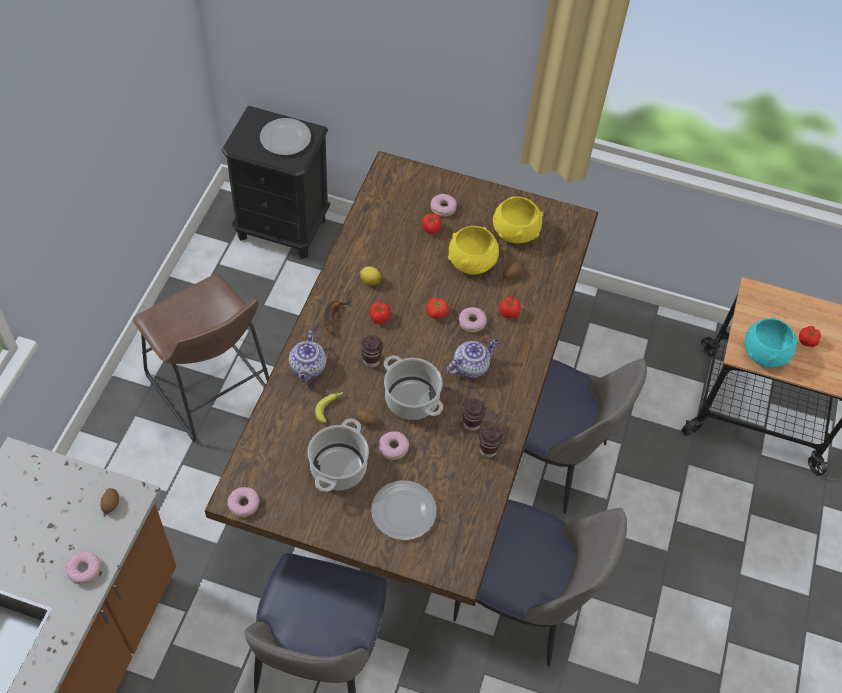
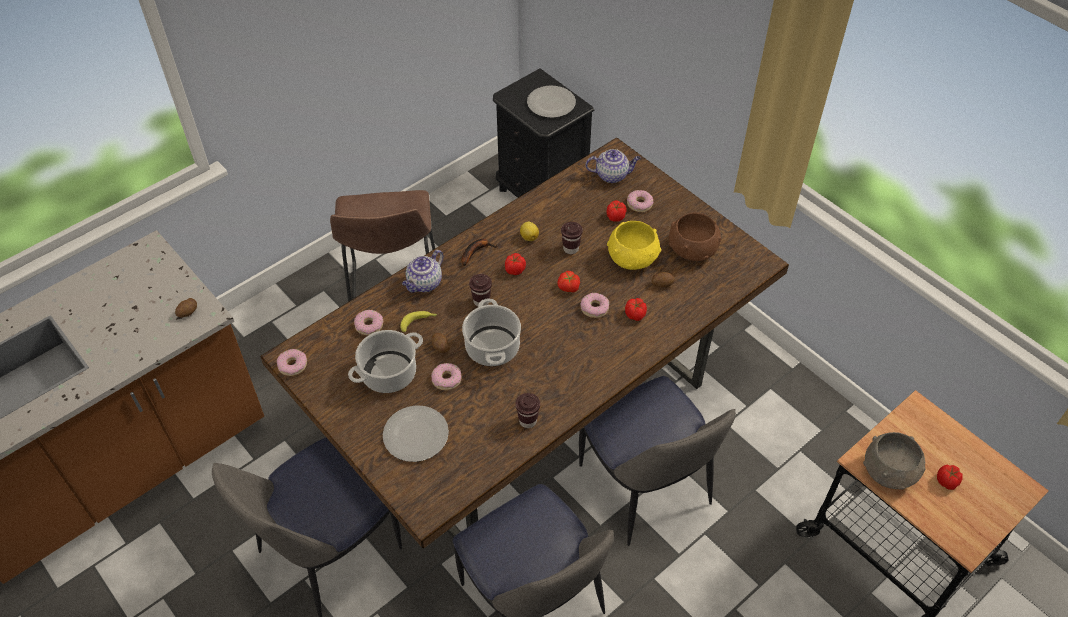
camera: 35 degrees right, 5 degrees down
(84, 569) = (132, 351): donut -> donut (369, 325)
(471, 366) = (566, 344): teapot -> teapot (612, 175)
(471, 424) = (530, 392): brown cup -> brown cup (571, 248)
(515, 232) = (692, 249): yellow bowl -> brown bowl
(765, 353) = (889, 471): turquoise bowl -> grey bowl

